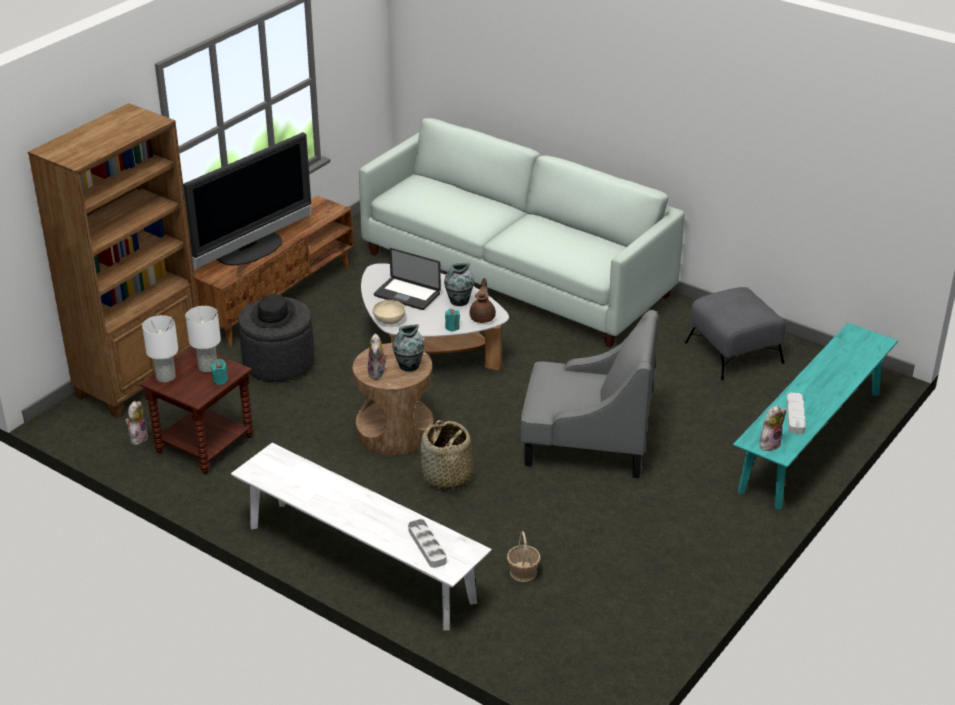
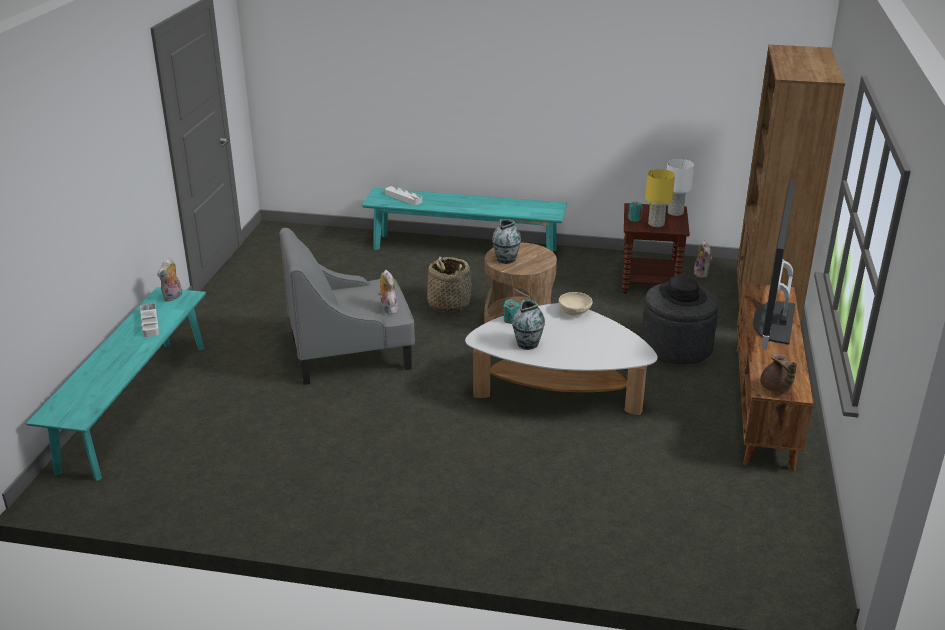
camera: 155 degrees right, 5 degrees down
(207, 367) = (656, 223): white table lamp -> yellow table lamp
(360, 563) = (465, 249): white bench -> turquoise bench
(377, 373) = (525, 250): plush toy -> plush toy (387, 309)
(407, 295) = (584, 338): laptop -> none
(483, 317) = (490, 335): brown teapot -> brown teapot (776, 388)
(516, 274) = (545, 515): white sofa -> none
(523, 572) = (352, 267): basket -> none
(734, 353) = (229, 479): grey ottoman -> none

